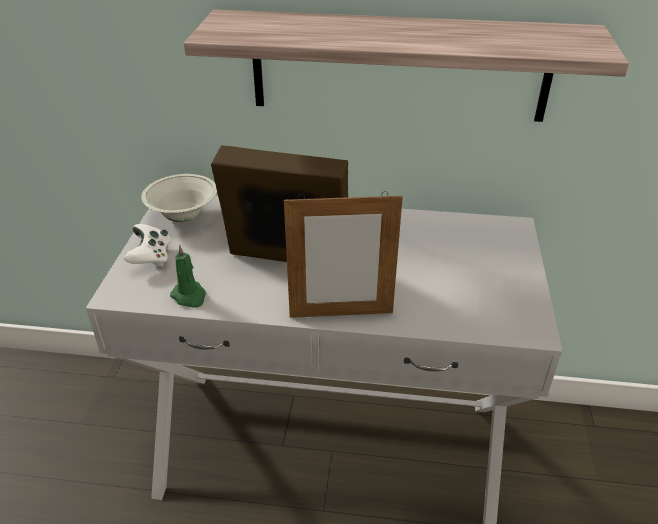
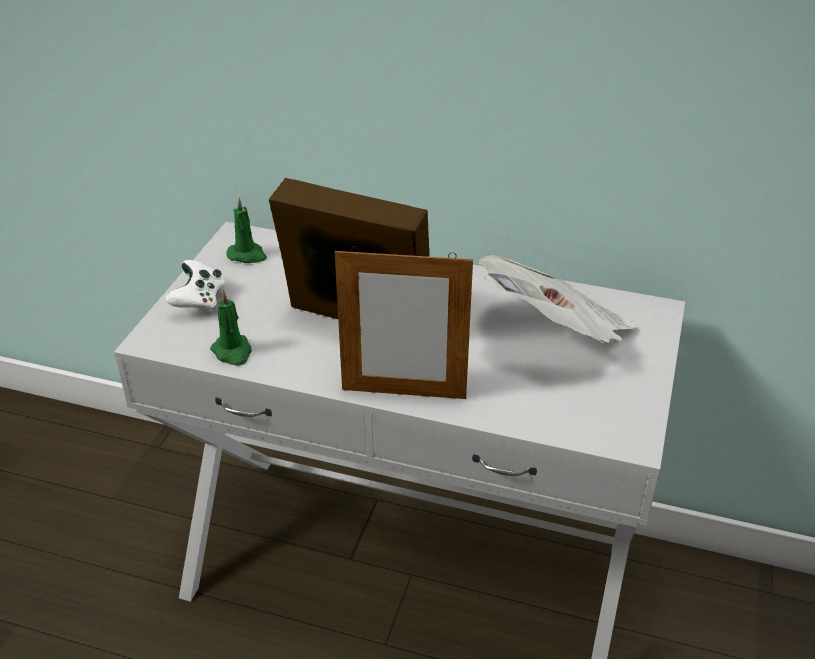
camera: 10 degrees right, 0 degrees up
(183, 216) = (247, 255): white bowl -> green candle
(399, 66) = (518, 97): shelf -> none
(446, 252) = (556, 334): none -> newspaper

